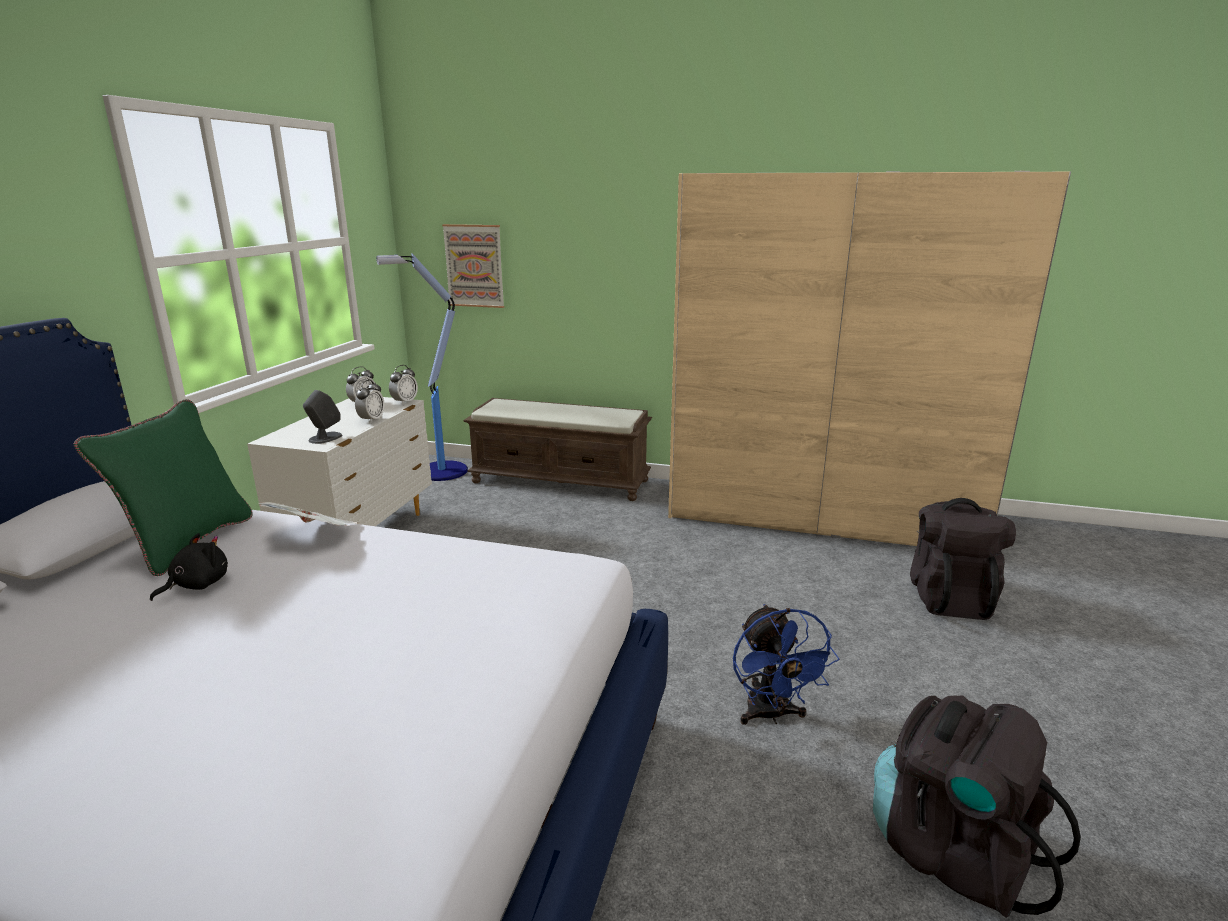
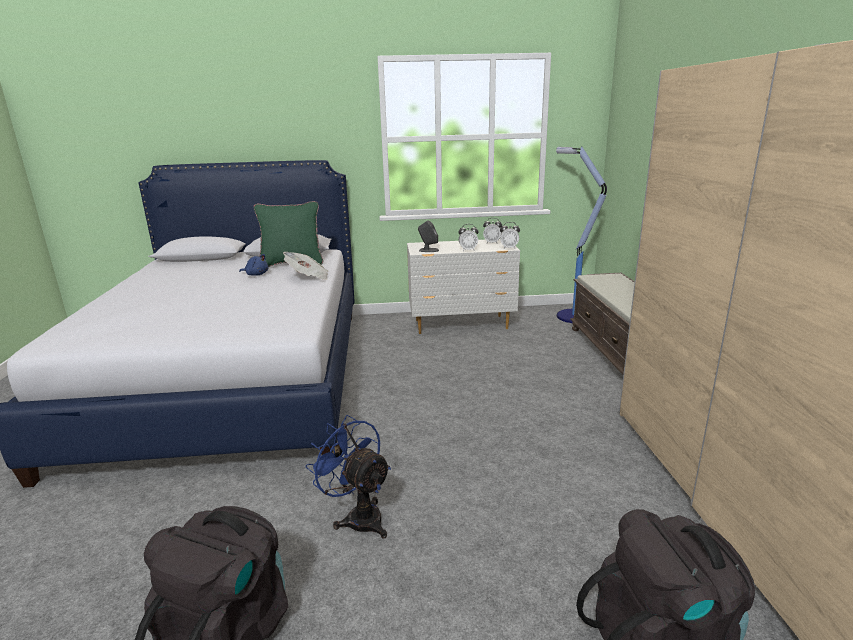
camera: 70 degrees right, 0 degrees up
(197, 585) = (256, 274): black plush toy -> blue plush toy
(474, 266) = (632, 161): picture -> none
(771, 715) = (358, 516): blue fan -> blue fan turned 75 degrees clockwise

